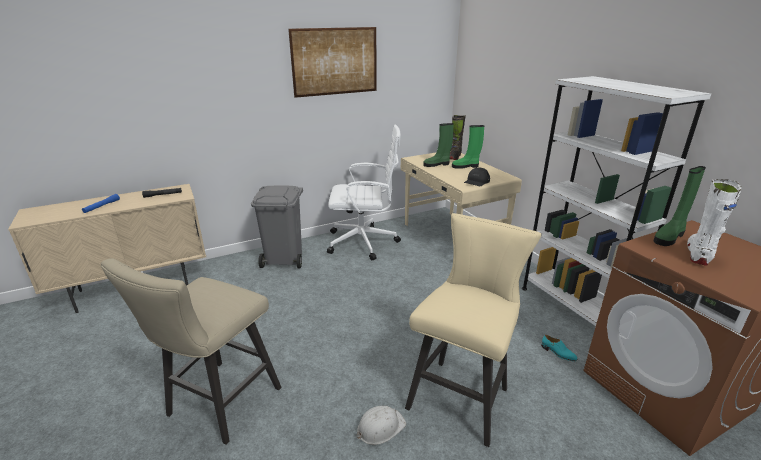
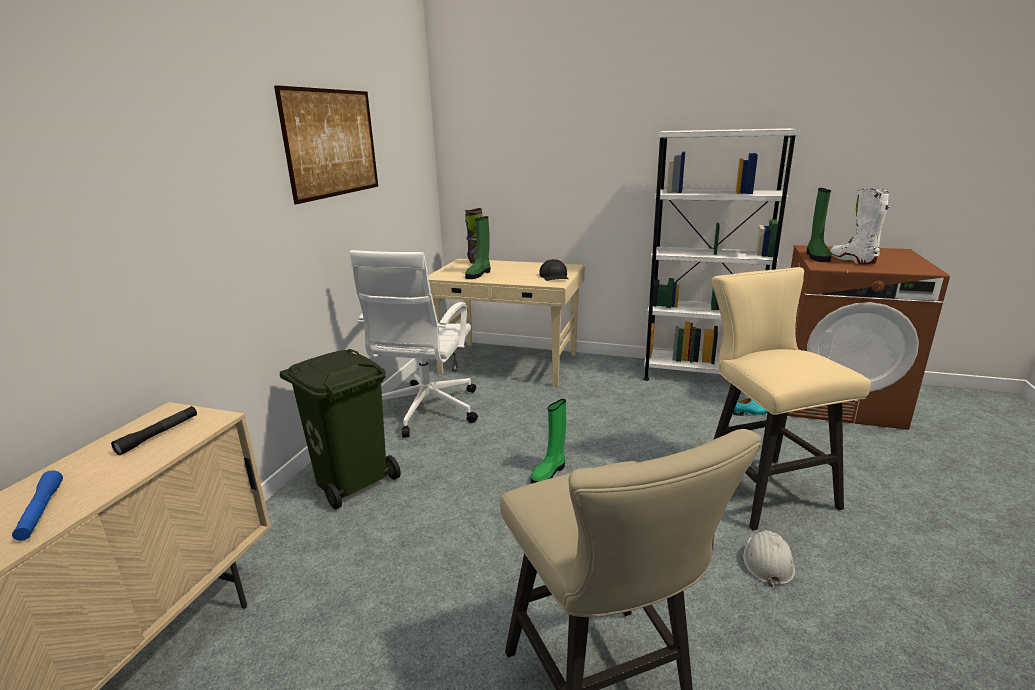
camera: 45 degrees left, 5 degrees down
(285, 259) = (353, 480): grey trash can -> green trash can
(364, 242) = (425, 411): white office chair -> white office chair turned 150 degrees clockwise
(466, 166) = (511, 268): green boot -> green boot (549, 473)

